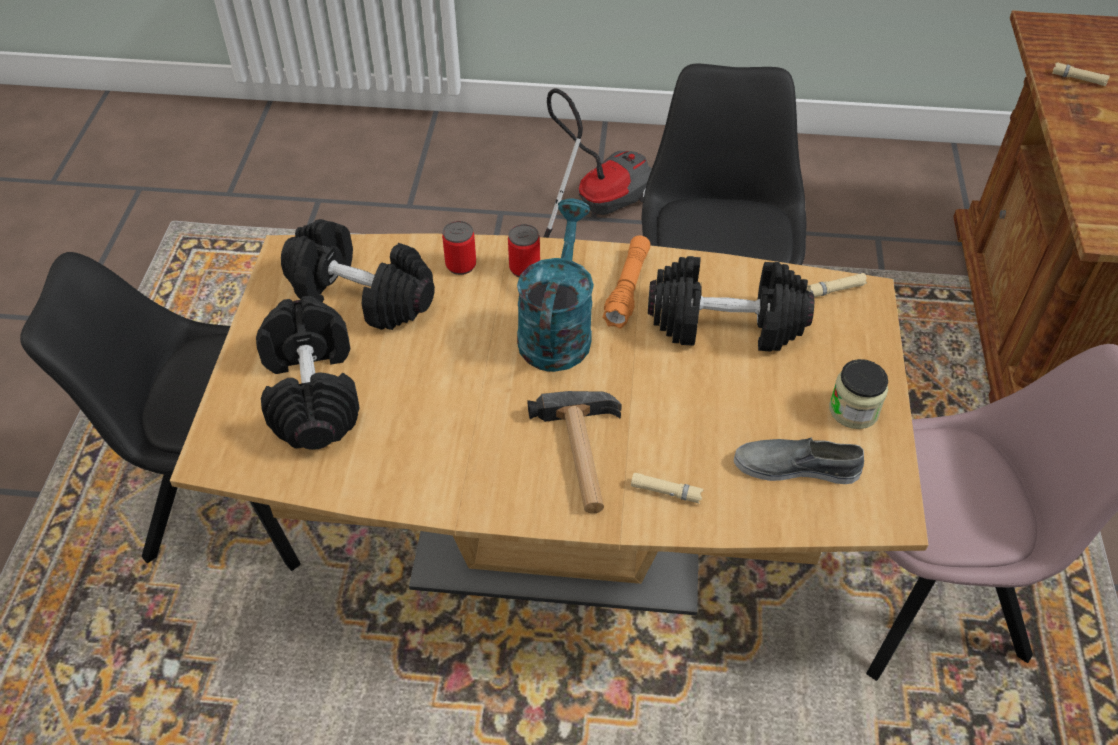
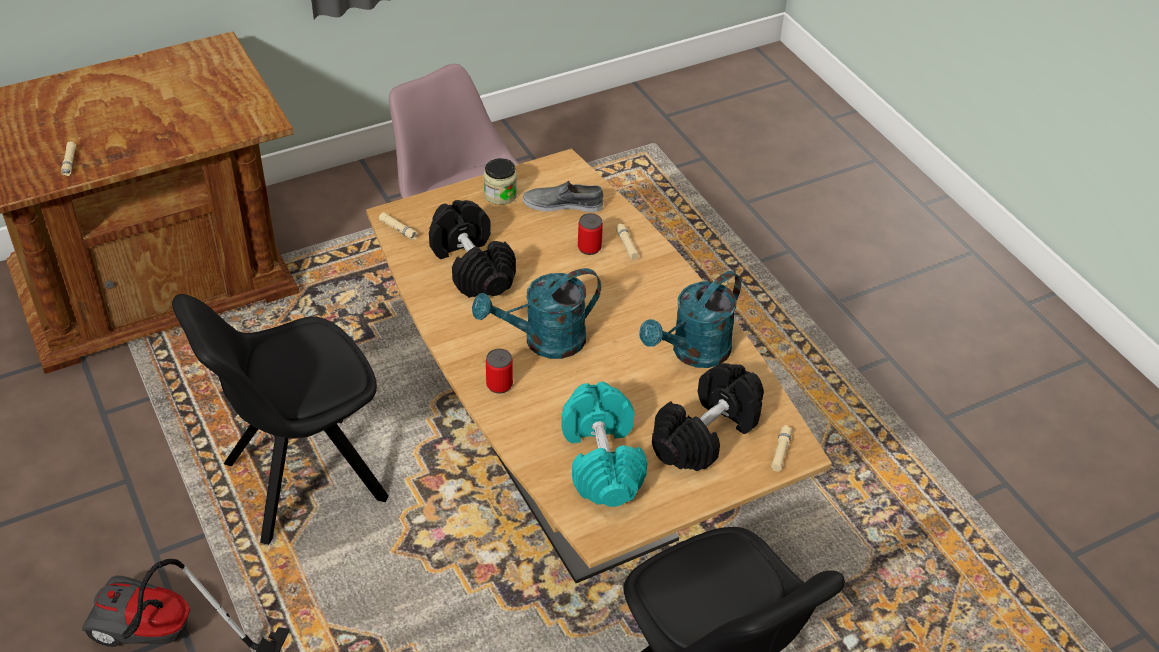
camera: 125 degrees left, 5 degrees down
(228, 443) = (780, 451): none -> beige flashlight
(360, 296) = (603, 461): black dumbbell -> turquoise dumbbell
(429, 450) = (693, 353): none -> turquoise watering can
(461, 265) = (524, 421): can -> can (589, 247)
(583, 457) = (634, 286): hammer -> none
(627, 288) = (476, 323): orange flashlight -> none
(796, 466) = (563, 204): grey shoe -> grey shoe turned 120 degrees clockwise

